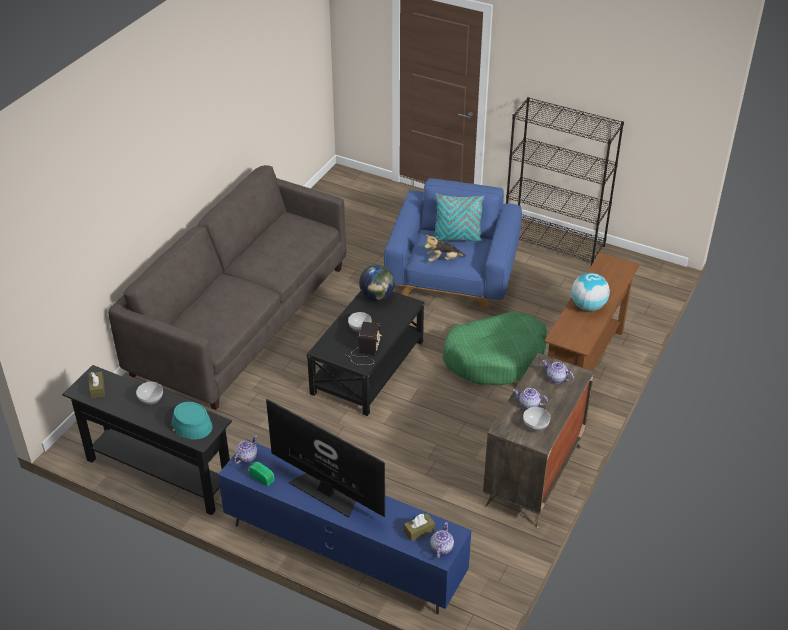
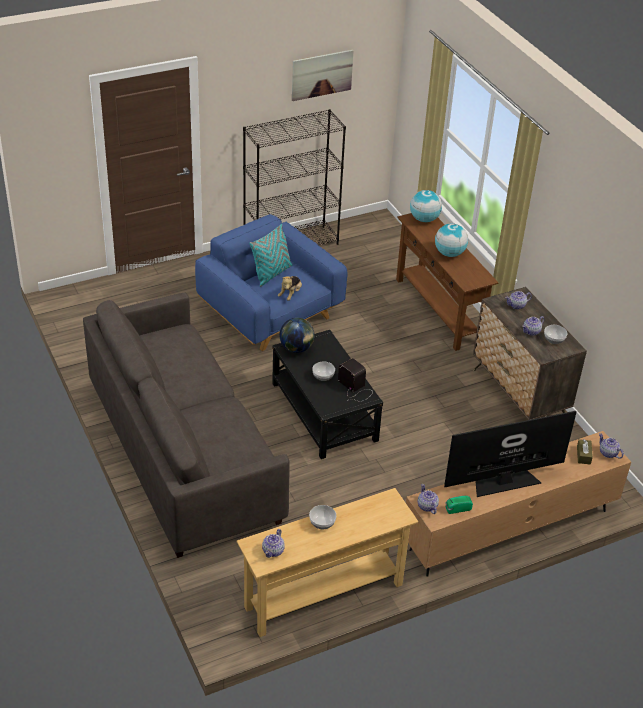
camera: 55 degrees left, 0 degrees up
(97, 388) = (273, 551): brown tissue box -> teapot
(159, 474) = (324, 596): black console table -> beige console table
(188, 423) = (375, 514): turquoise hat -> none
(344, 554) = (509, 529): blue tv stand -> brown tv stand
(495, 358) = (384, 343): green dog bed -> none
(617, 268) = (424, 219): none -> globe
(622, 80) = (322, 74): none -> picture

